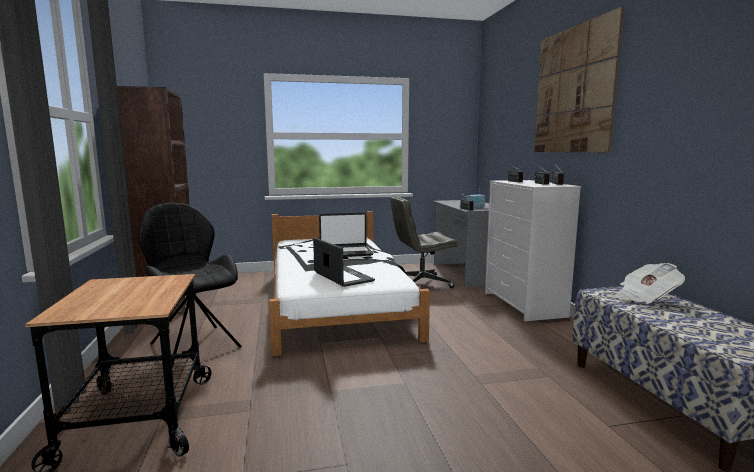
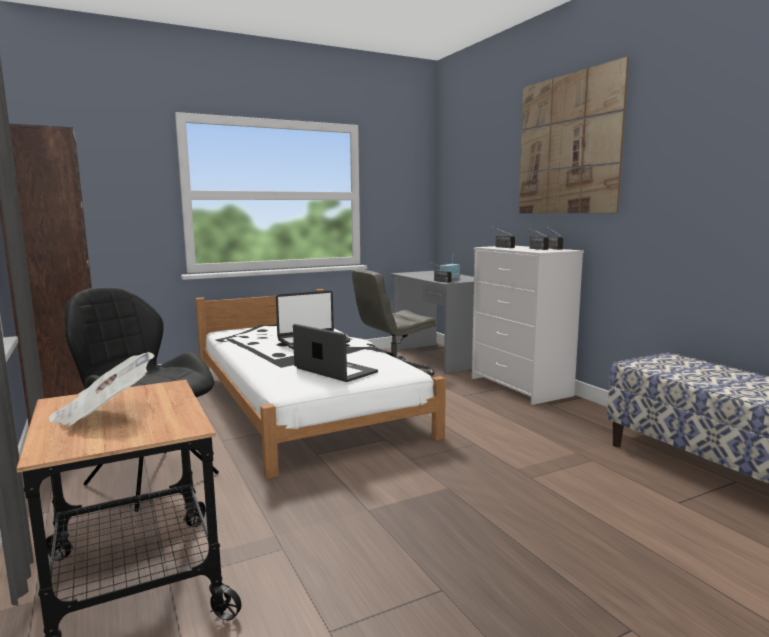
camera: 15 degrees left, 0 degrees up
(645, 298) = (681, 365): newspaper -> newspaper (104, 414)

